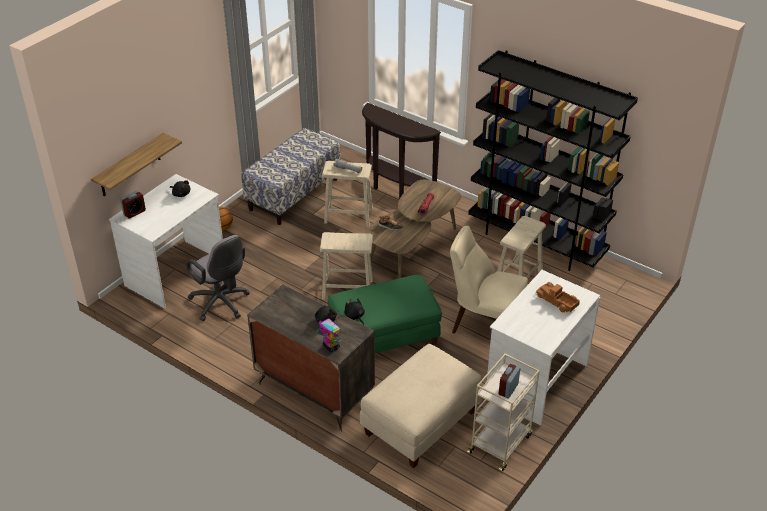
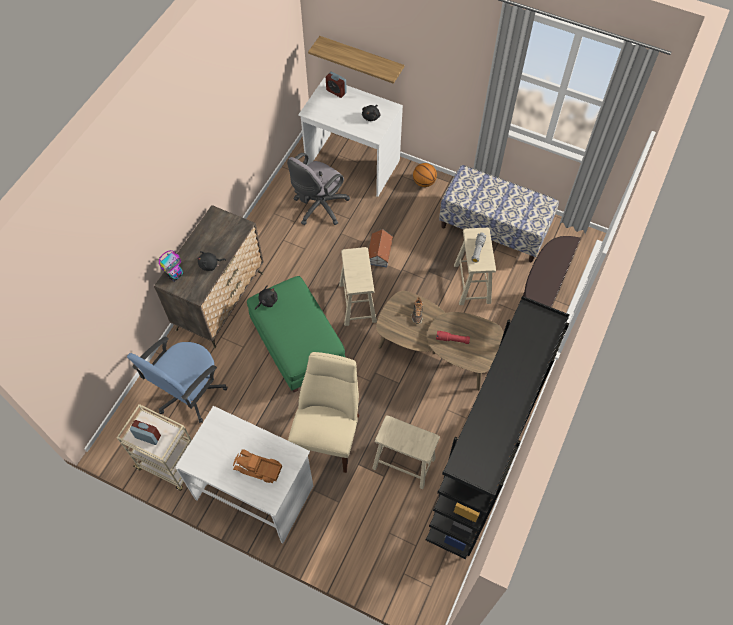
camera: 80 degrees right, 20 degrees up
(295, 268) = (379, 253): none -> toy house
(421, 423) = (189, 392): beige ottoman -> blue office chair
(556, 301) = (258, 469): toy truck -> toy truck turned 105 degrees counterclockwise

